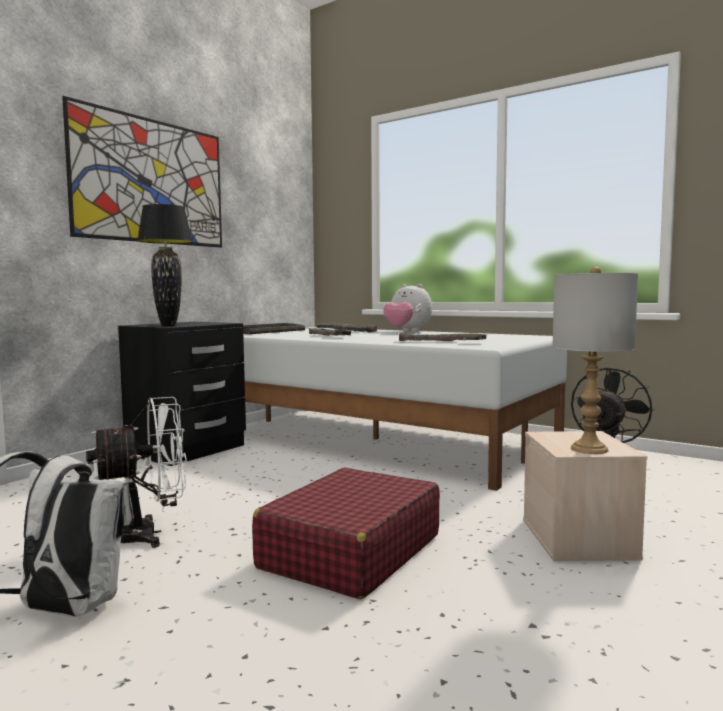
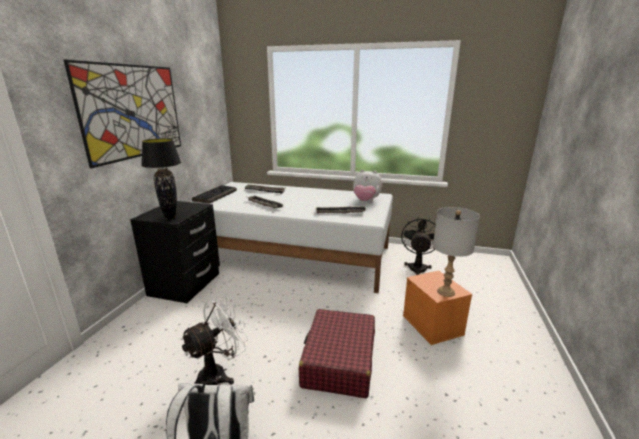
camera: 20 degrees left, 15 degrees up
(407, 331) = (301, 189): plush toy -> plush toy (366, 201)
(580, 539) = (433, 325): beige storage box -> orange storage box

